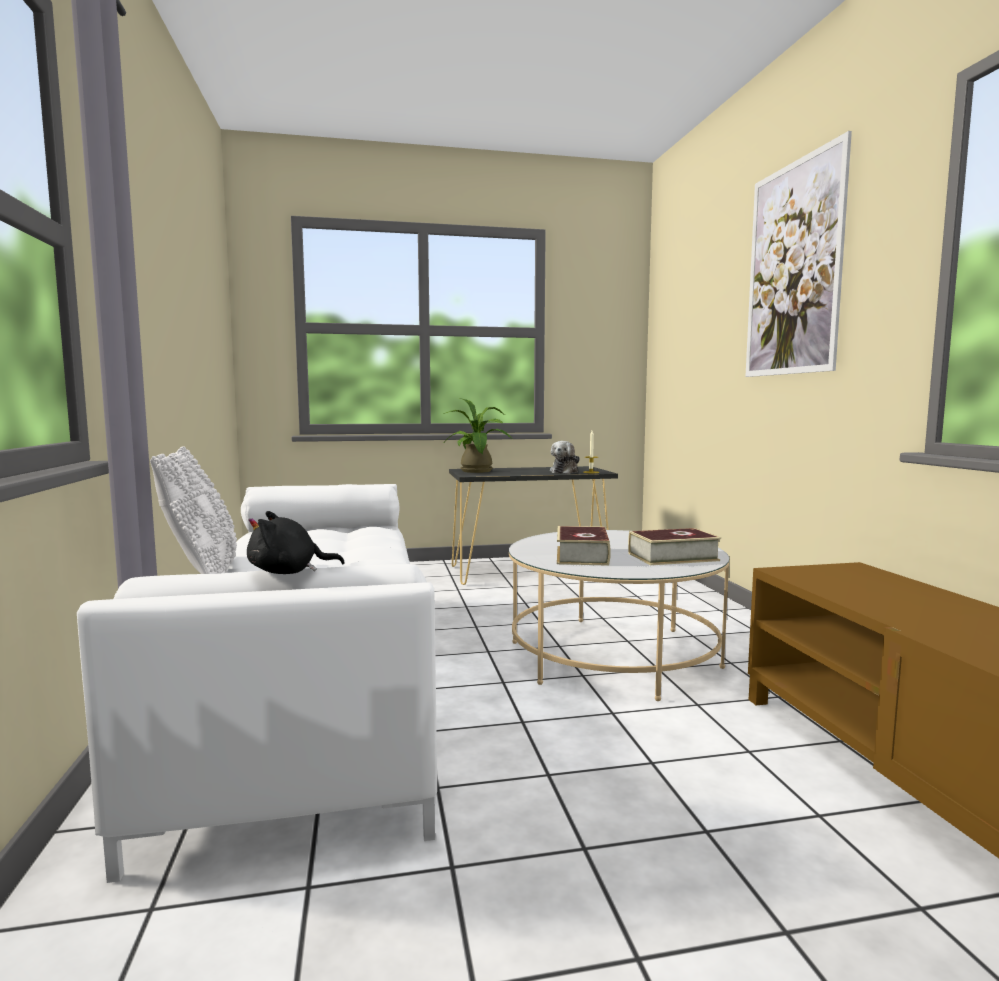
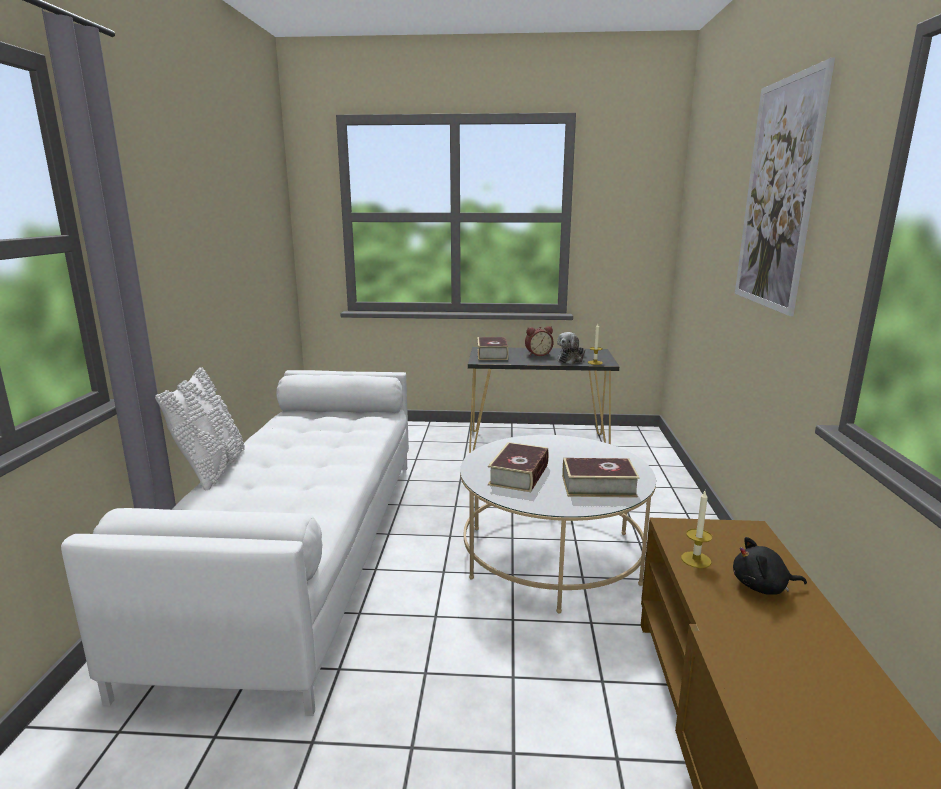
camera: 15 degrees right, 10 degrees up
(288, 572) = (211, 517): black plush toy -> black plush toy (762, 587)
(477, 471) = (492, 354): potted plant -> book
(526, 470) = (538, 354): none -> alarm clock
(833, 588) = (696, 560): none -> candle

